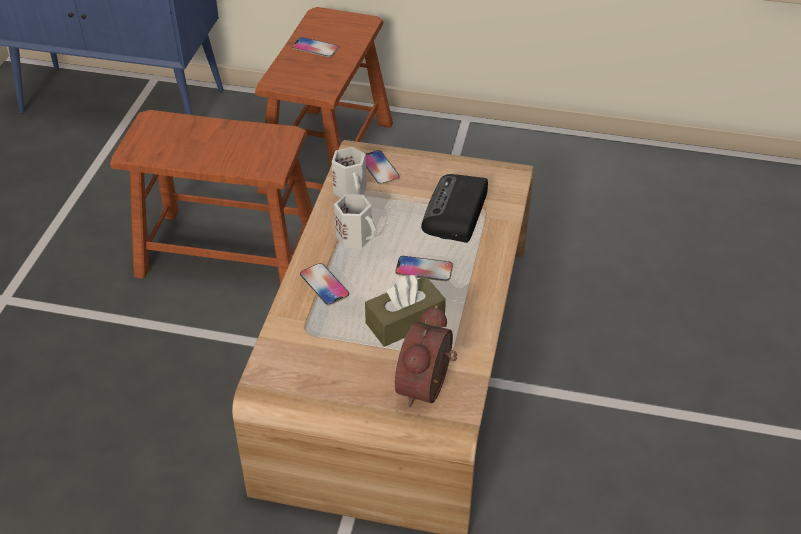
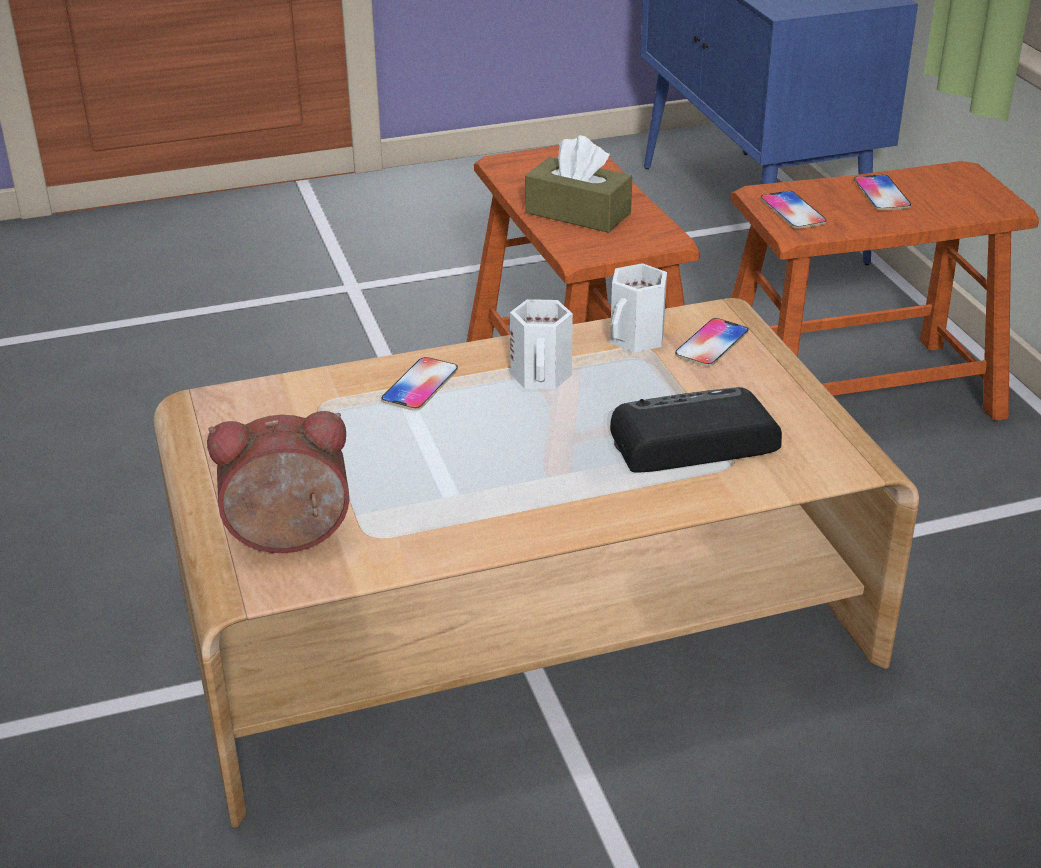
camera: 60 degrees right, 10 degrees down
(405, 321) = (407, 475): brown tissue box -> brown tissue box (578, 213)
(424, 269) = (533, 454): phone -> phone (792, 211)

